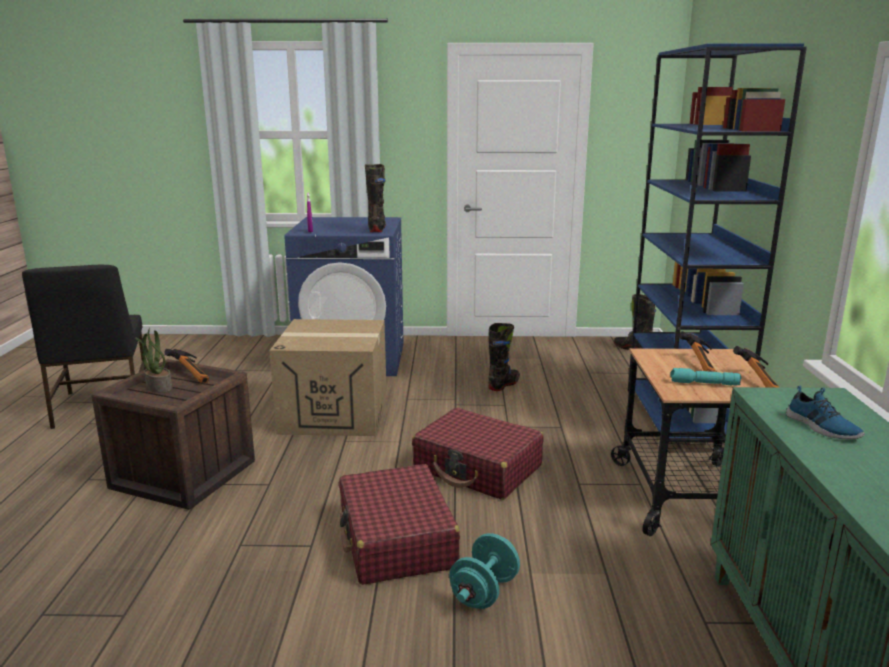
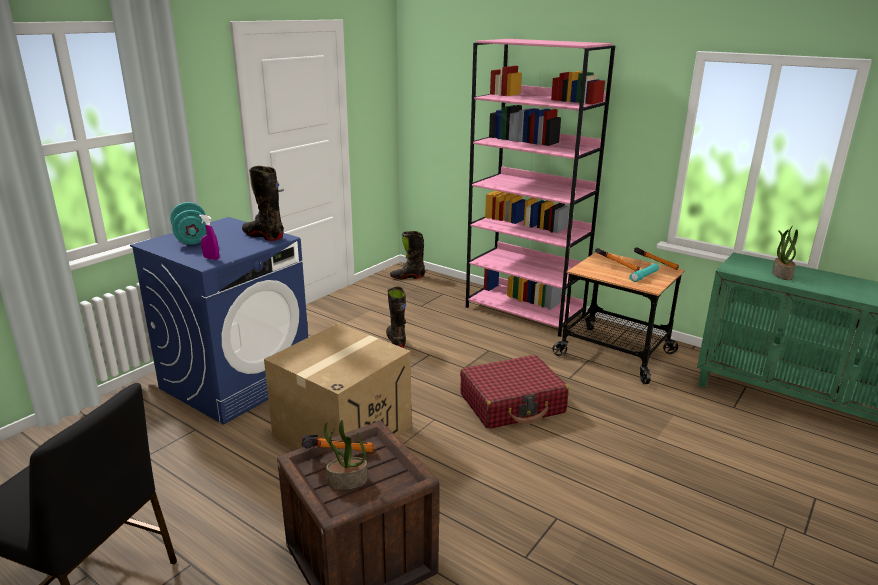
camera: 55 degrees left, 5 degrees up
(396, 540) = (580, 475): red suitcase -> none
(484, 592) = (666, 464): turquoise dumbbell -> turquoise dumbbell (192, 239)
(682, 419) = (525, 312): blue bookcase -> pink bookcase
(821, 427) = (781, 274): shoe -> potted plant

